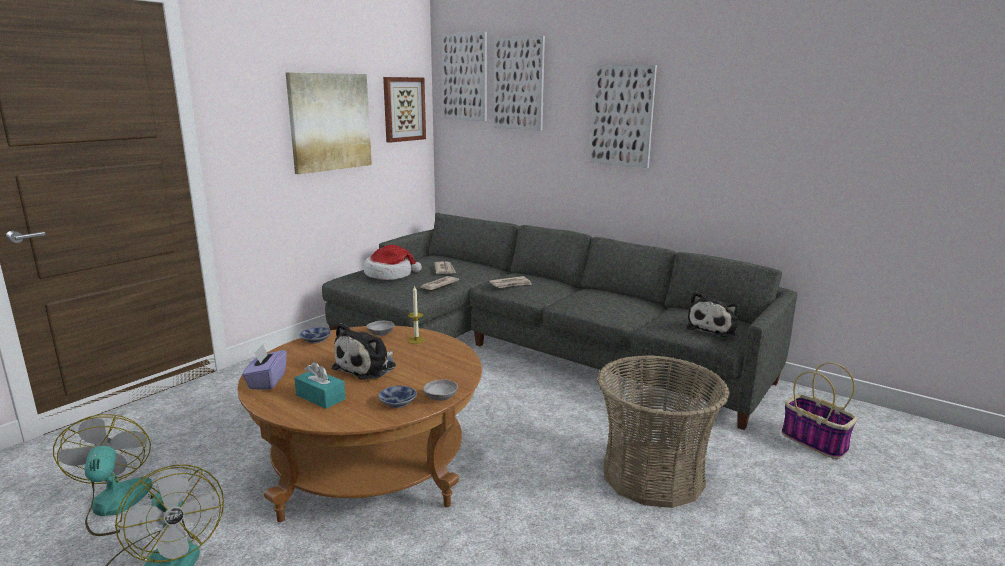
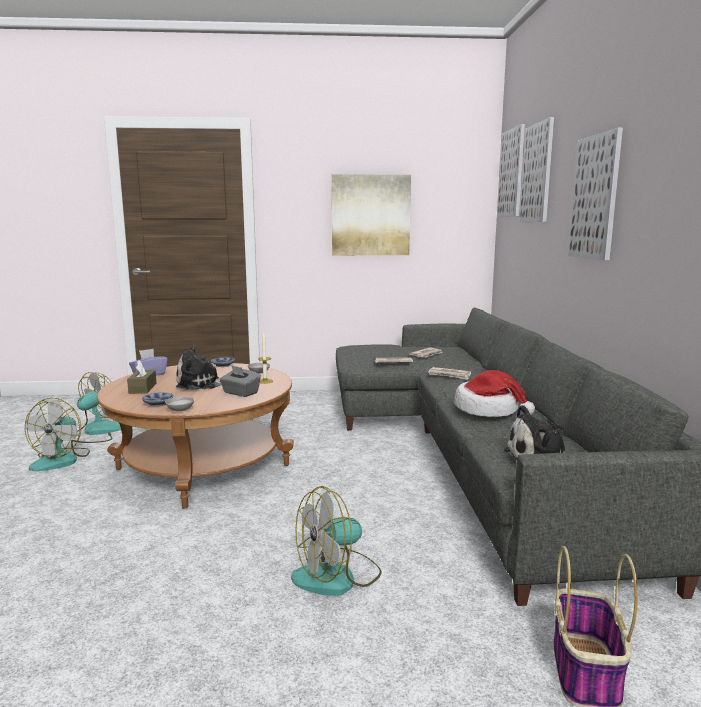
camera: 50 degrees right, 5 degrees down
(320, 397) = (142, 388): turquoise tissue box -> brown tissue box
(390, 275) = (379, 349): hat -> hat (488, 410)
(403, 109) = (456, 207): picture -> none
(434, 359) = (240, 393): none -> grey tissue box
(653, 475) = (337, 576): basket -> fan

